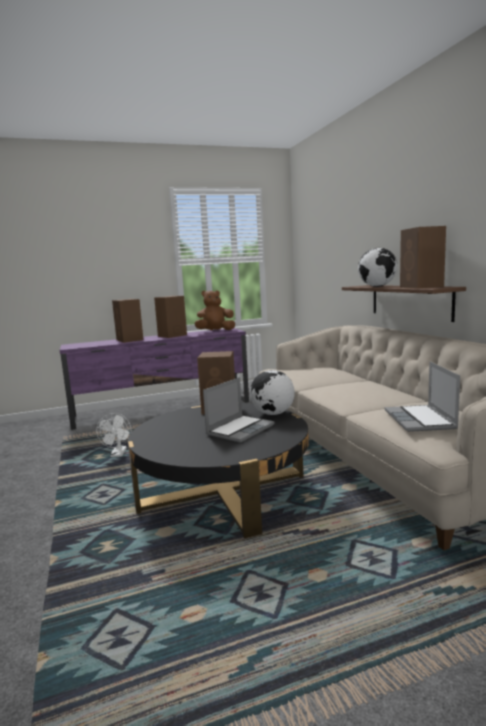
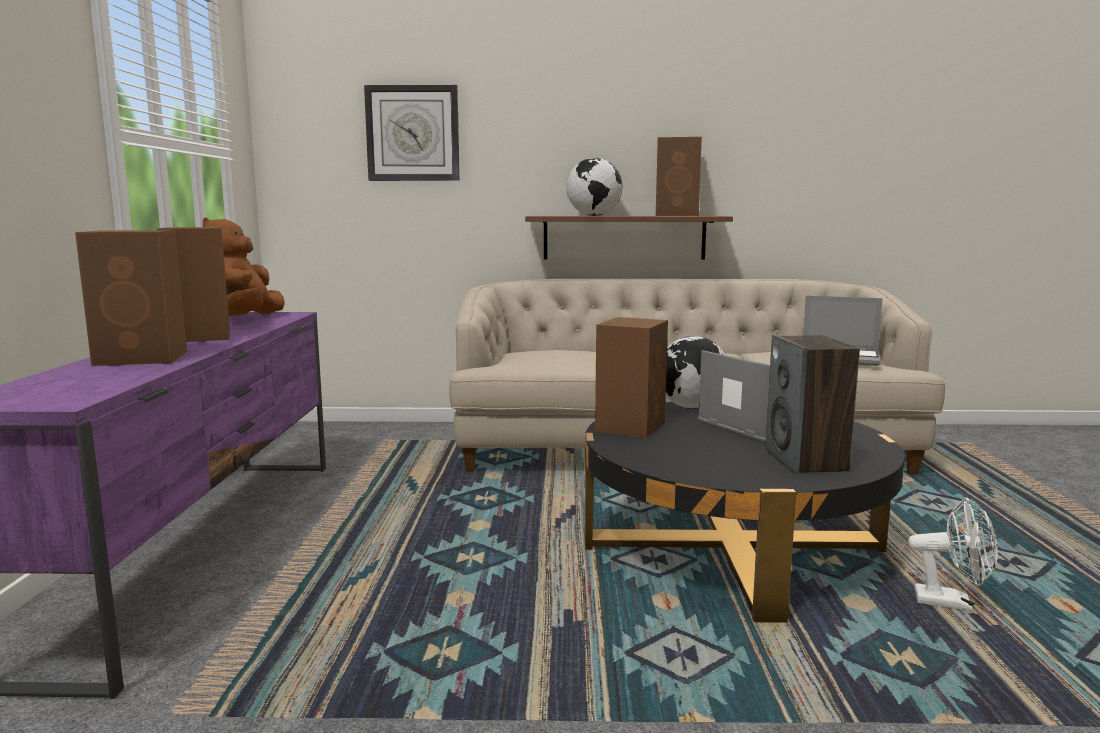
camera: 70 degrees left, 0 degrees up
(118, 454) = (458, 625): white fan -> white fan (952, 602)
(181, 445) = (806, 461): none -> speaker
(330, 239) = (413, 133): none -> wall clock

